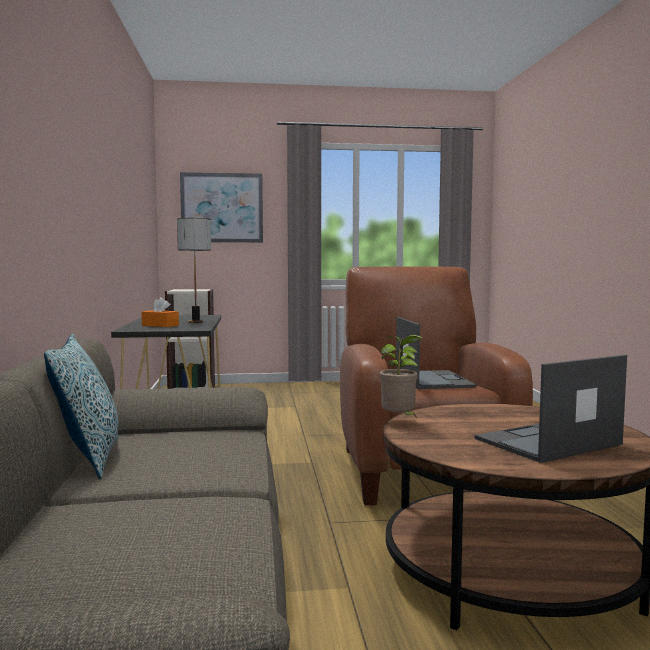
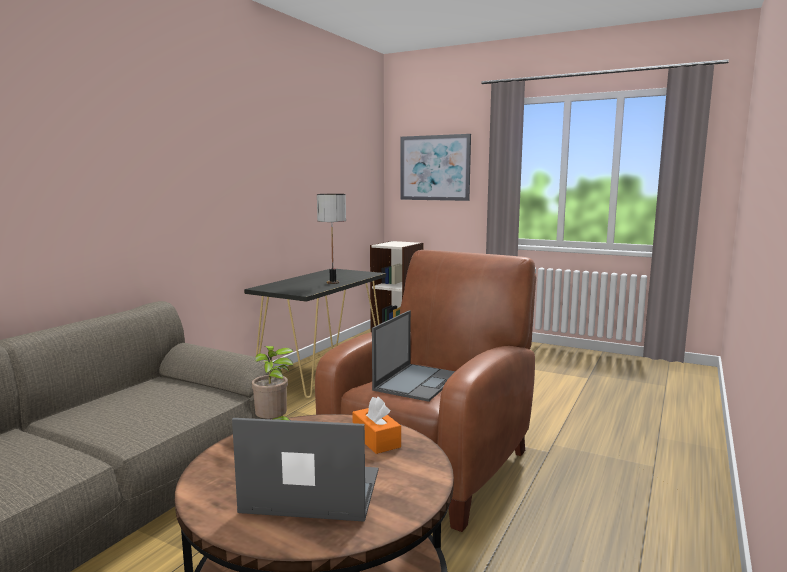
camera: 35 degrees right, 5 degrees up
(89, 458) = (106, 396): pillow -> none
(160, 325) = (296, 284): orange tissue box -> orange tissue box (376, 439)

